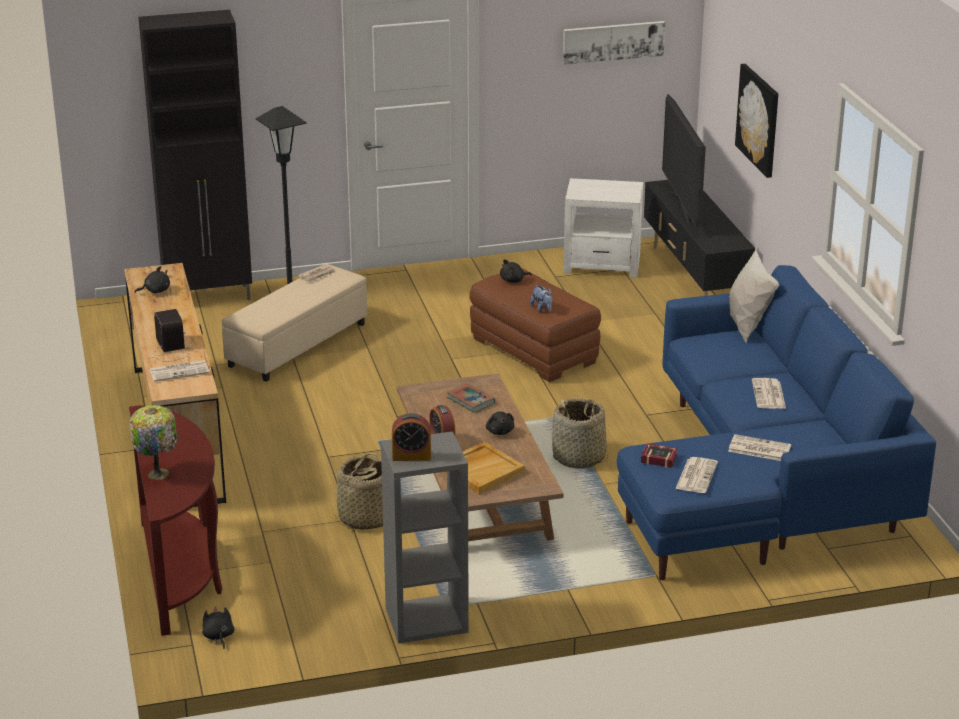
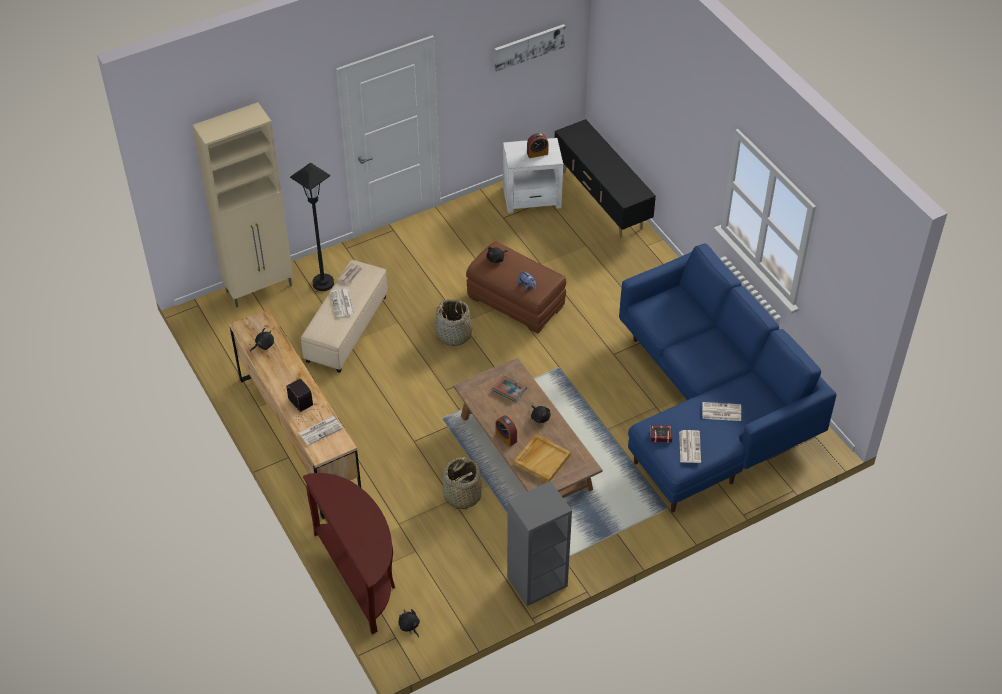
camera: 15 degrees left, 20 degrees up
(158, 473) = (353, 539): table lamp -> none
(209, 297) = (260, 288): black cabinet -> beige cabinet
(411, 456) = (533, 511): alarm clock -> alarm clock (537, 153)
(579, 458) = (583, 406): basket -> basket (454, 335)
(680, 208) = (589, 158): television -> none
(747, 327) = (676, 285): white pillow -> none
(759, 119) = (654, 112): picture -> none
(769, 395) = (712, 356): newspaper -> newspaper (342, 304)

